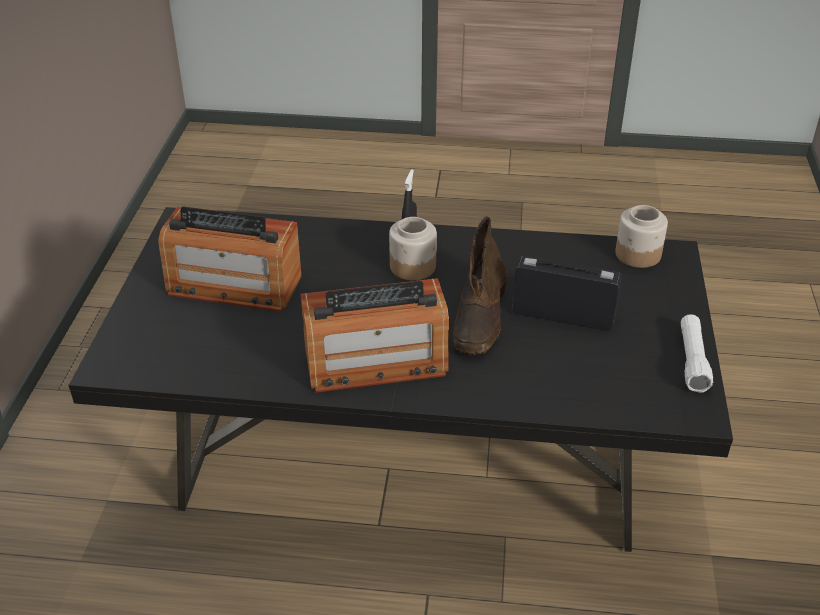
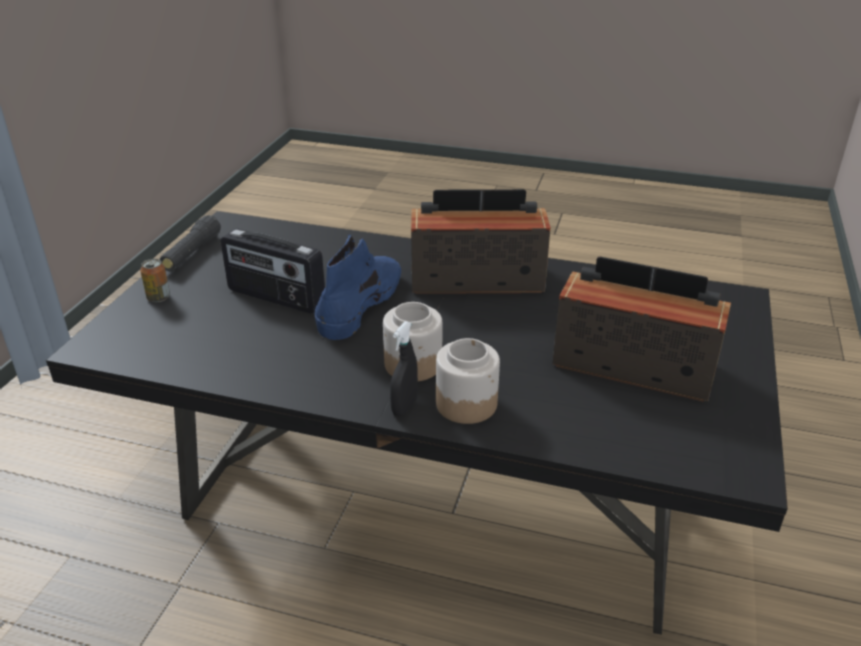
camera: 170 degrees left, 5 degrees down
(480, 318) = (361, 303): brown boot -> blue boot
(638, 255) = (135, 350): jar -> jar (466, 403)
(669, 303) = (158, 298): none -> can
(692, 361) = (192, 253): white flashlight -> black flashlight

